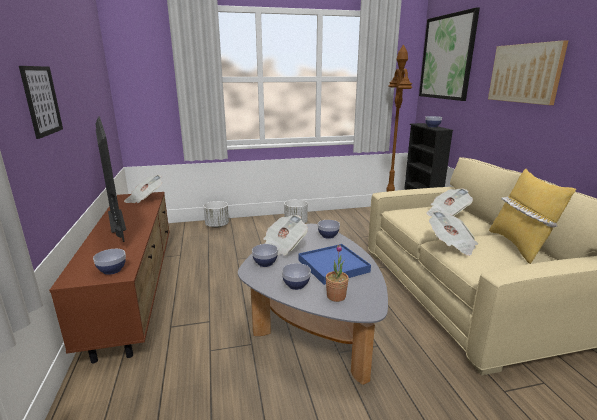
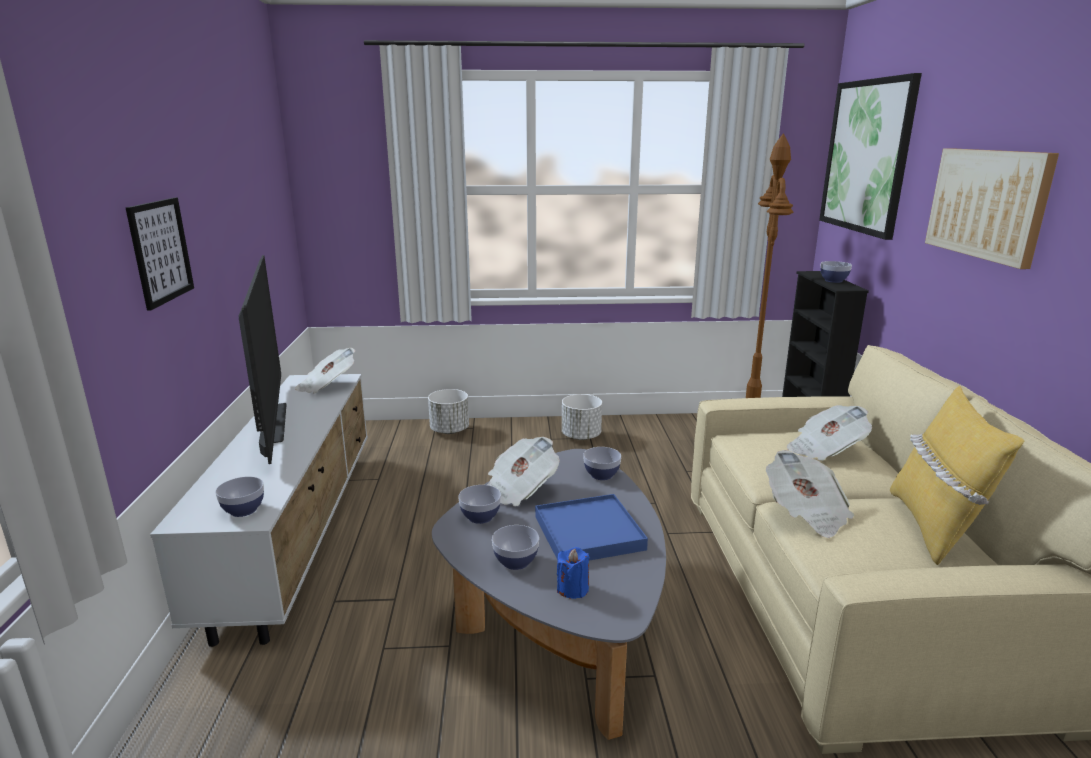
camera: 10 degrees right, 0 degrees up
(136, 288) = (298, 531): brown tv stand -> white tv stand
(336, 296) = (572, 589): potted plant -> blue candle

